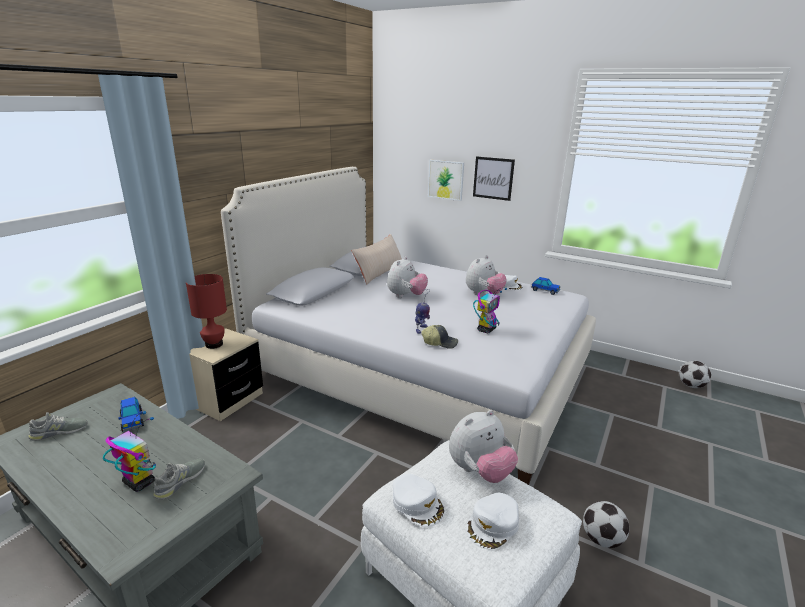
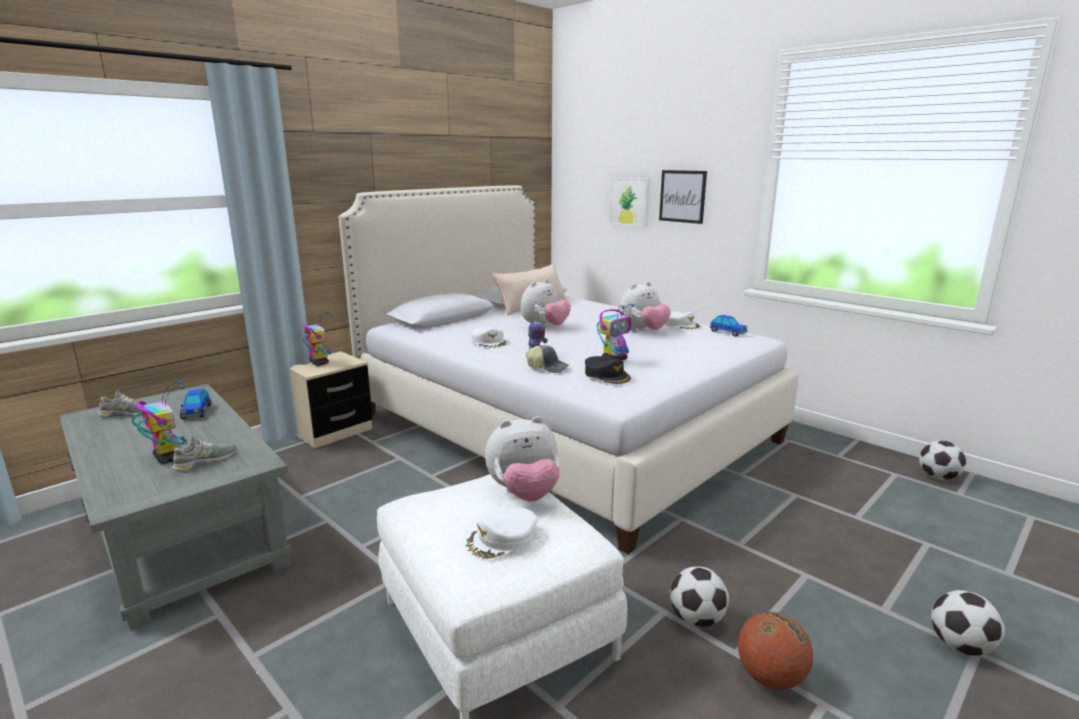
camera: 15 degrees right, 5 degrees down
(213, 344) = (319, 363): red table lamp -> toy robot
(417, 503) = (430, 510): white cap -> white cap (489, 342)
(492, 347) = (607, 375): none -> black cap
(671, 579) = (770, 677): none -> basketball
(767, 526) = (960, 647): none -> football

